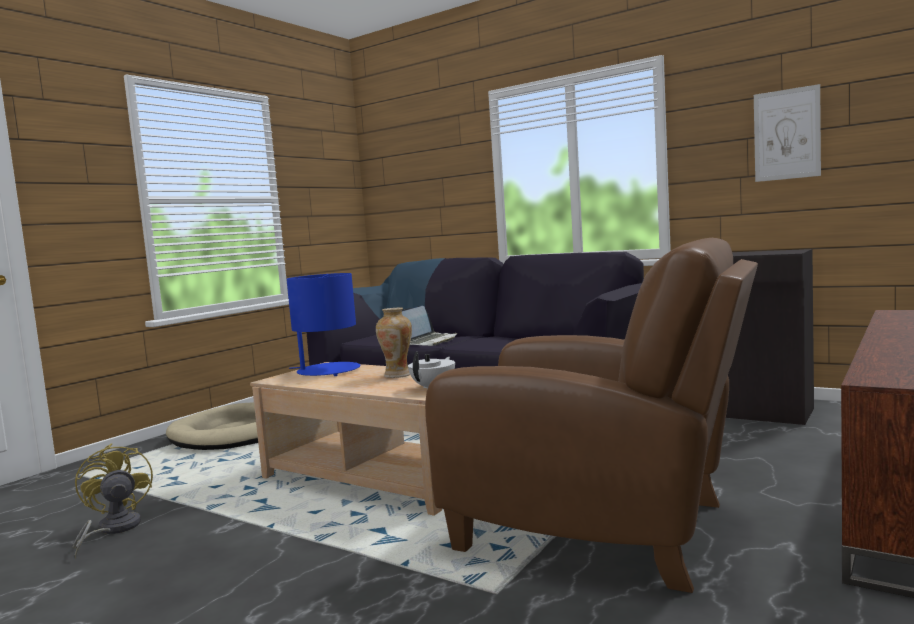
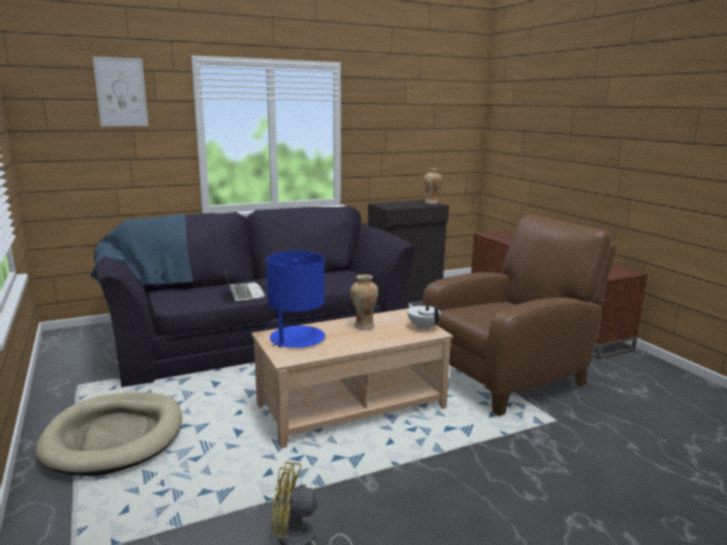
camera: 60 degrees left, 10 degrees up
(786, 134) = (407, 129): picture -> picture (121, 92)
(790, 251) = (431, 203): none -> vase

